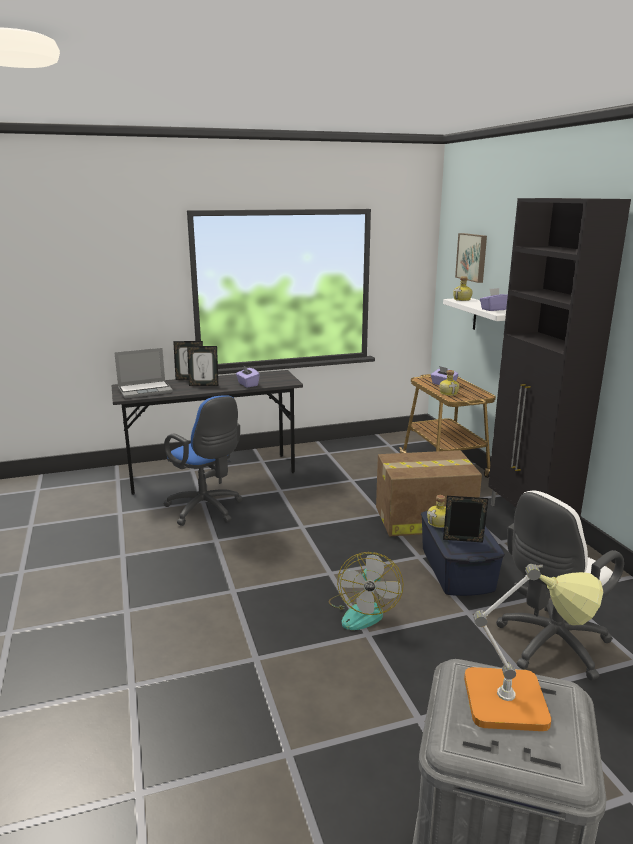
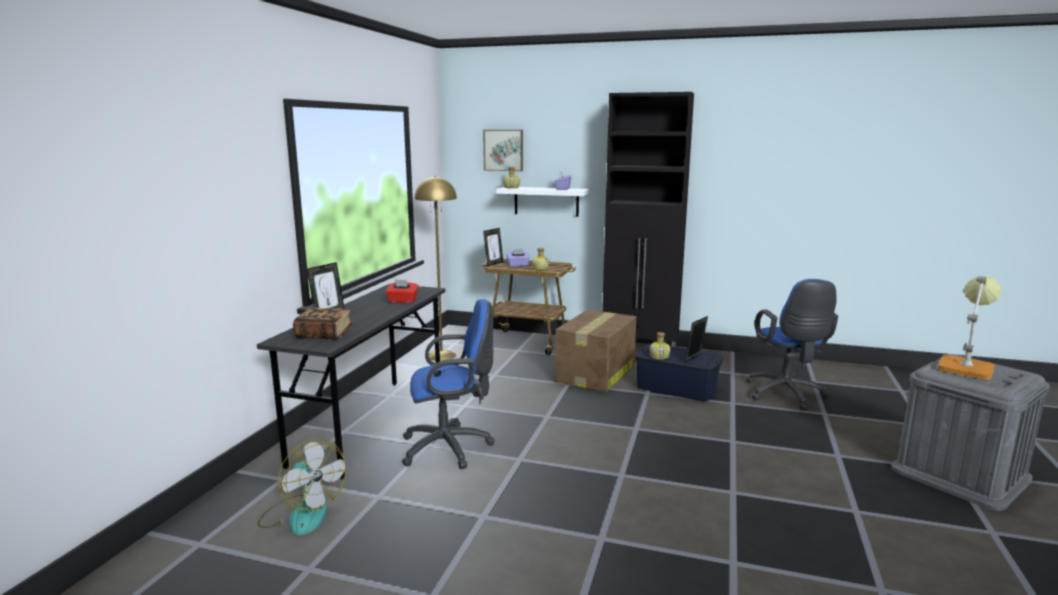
camera: 55 degrees left, 5 degrees down
(146, 390) = (324, 334): laptop -> book
(204, 385) = (365, 313): picture frame -> picture frame (493, 263)
(247, 384) = (402, 301): purple tissue box -> red tissue box
(358, 449) = (441, 355): none -> yellow floor lamp
(363, 611) = (701, 433): fan -> fan (302, 513)
(548, 646) = (786, 395): white office chair -> blue office chair

